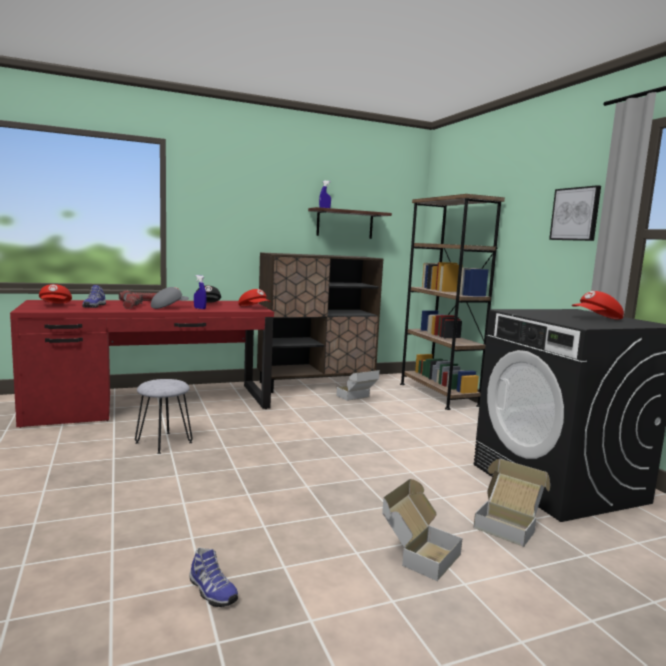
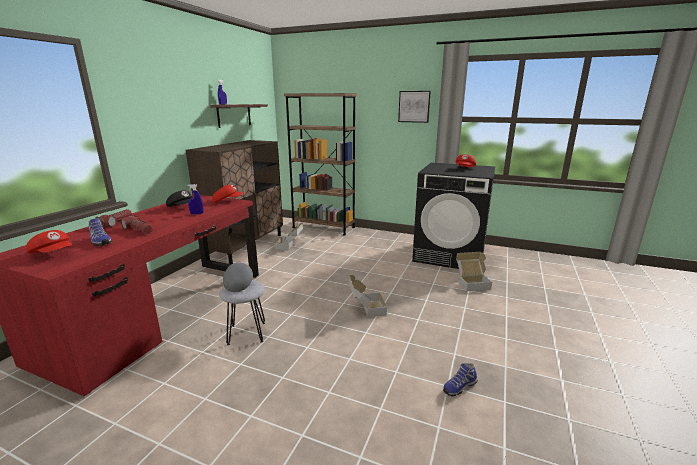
camera: 45 degrees left, 10 degrees up
(169, 307) = (169, 220): grey cap -> grey cap (239, 283)
(211, 591) = (459, 386): shoe -> shoe turned 150 degrees clockwise
(418, 554) = (475, 314): cardboard box -> cardboard box (366, 309)

